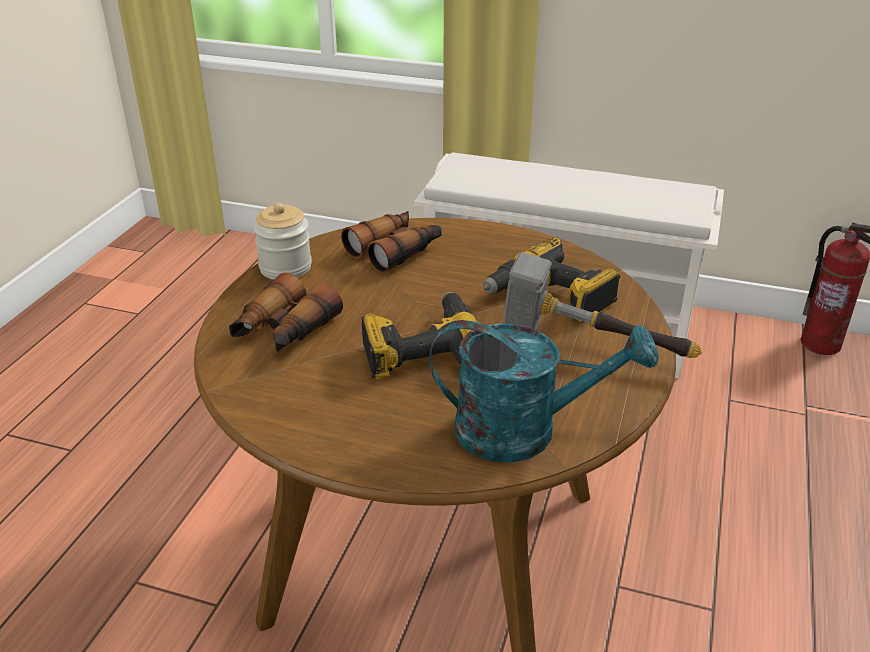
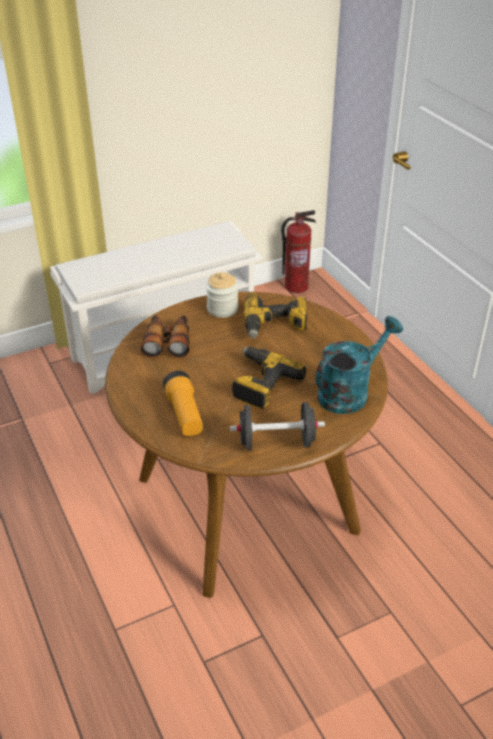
camera: 45 degrees left, 5 degrees up
(284, 331) = (184, 414): binoculars -> flashlight
(285, 268) = (128, 383): jar -> jar (222, 309)
(326, 428) = (276, 442): none -> black dumbbell
(588, 351) = (323, 342): hammer -> none

